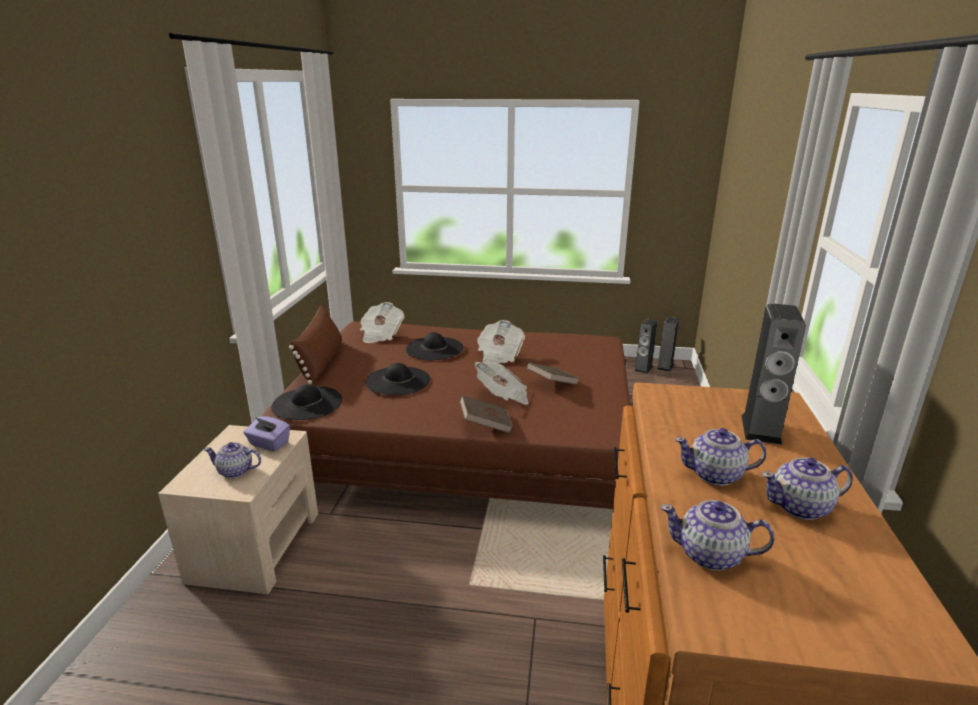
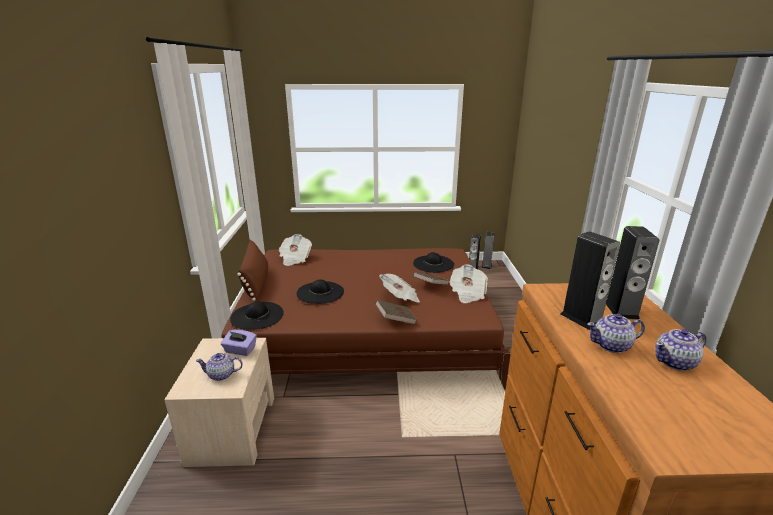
camera: 10 degrees left, 0 degrees up
(434, 348) = (338, 266): black hat -> black hat (433, 264)
(499, 355) = (386, 268): newspaper -> newspaper (467, 293)
(692, 435) = (581, 318): none -> speaker
(711, 555) = (640, 403): teapot -> none

